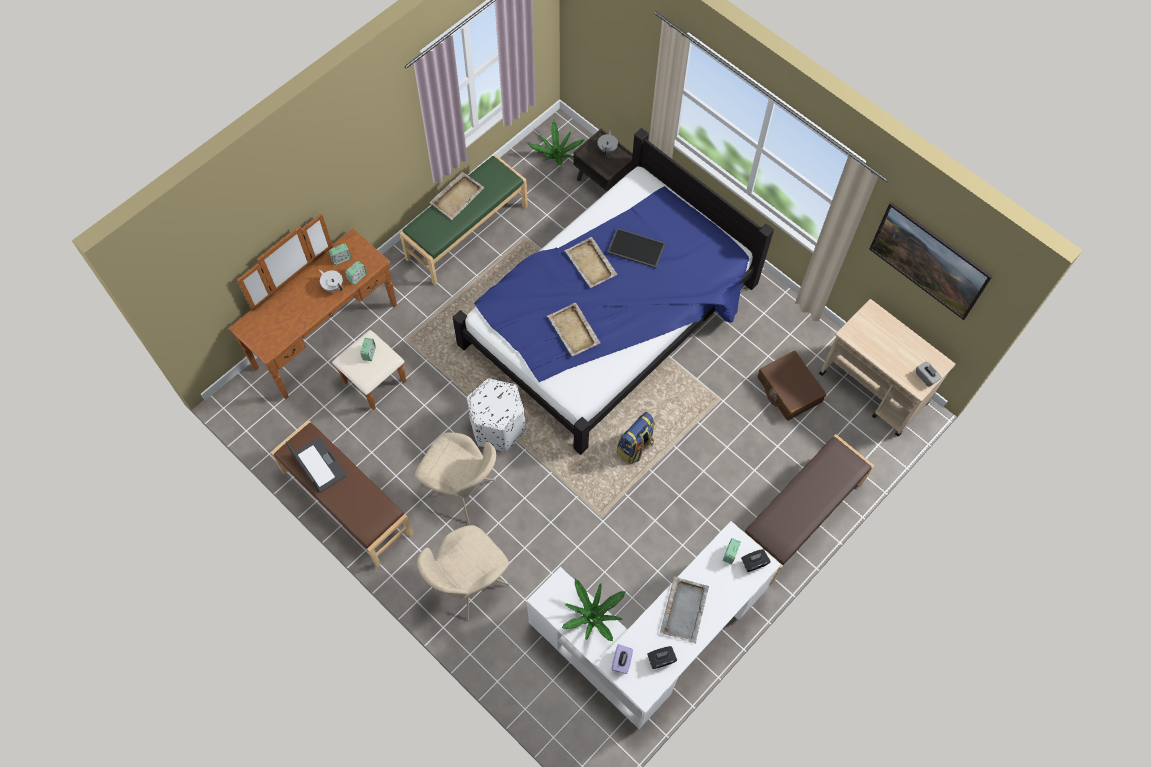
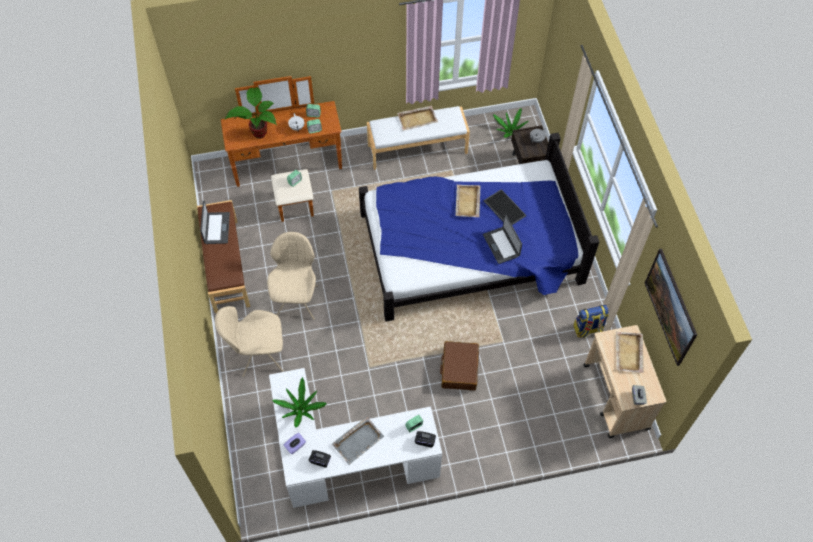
camera: 35 degrees right, 5 degrees down
(290, 317) = (259, 132): none -> potted plant
(462, 491) = (297, 299): beige chair -> beige chair turned 150 degrees counterclockwise
(466, 232) = (417, 148): green bench -> white bench
(498, 427) = (347, 275): white ottoman -> none
(573, 331) = (425, 236): beige tray -> beige tray (629, 353)
(635, 447) = (423, 338): backpack -> backpack (587, 329)
(664, 292) = (501, 245): none -> laptop
(789, 390) = (554, 363): brown suitcase -> brown suitcase (459, 369)
(799, 518) = (498, 447): brown bench -> none

